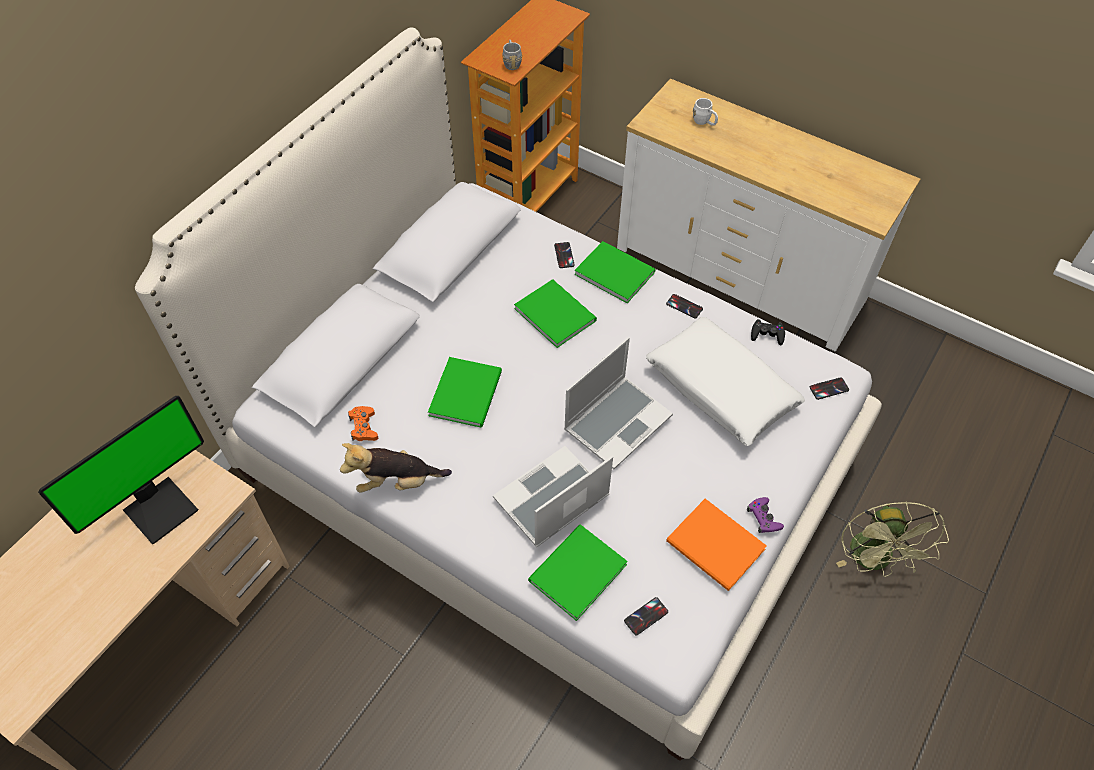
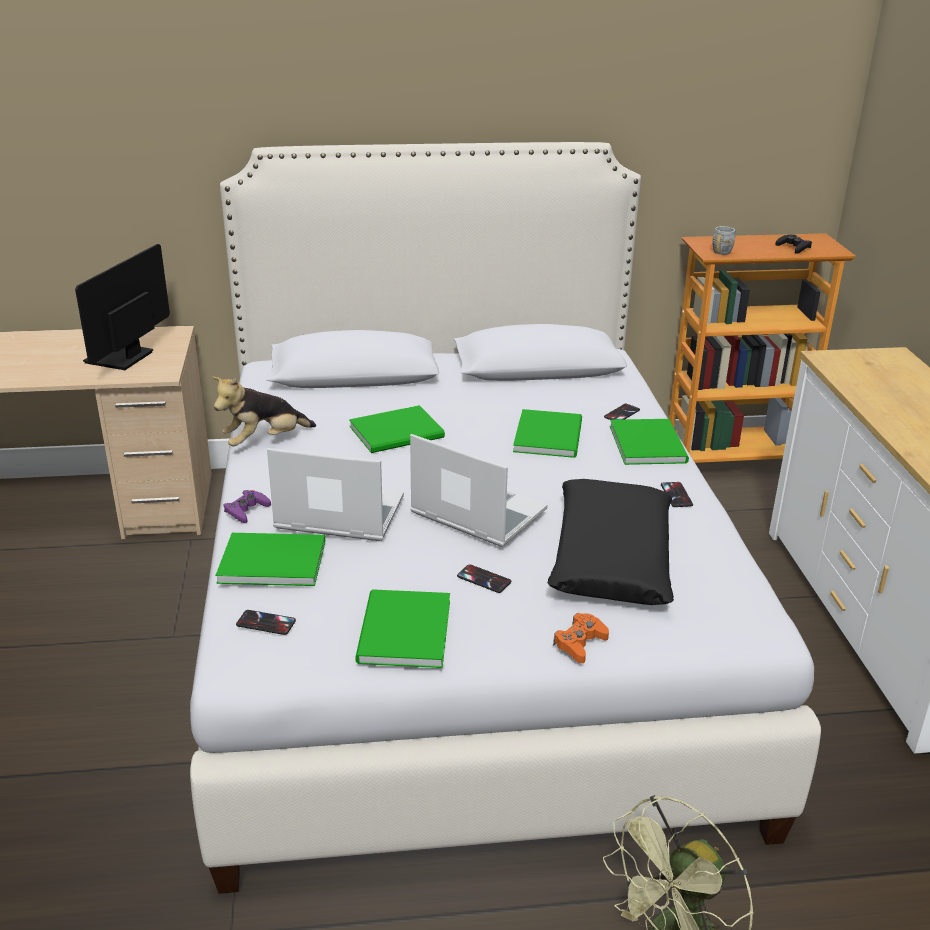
camera: 50 degrees right, 25 degrees down
(160, 508) = (121, 358): monitor -> monitor turned 105 degrees clockwise
(363, 427) = (300, 407): orange game controller -> orange game controller (580, 643)
(397, 482) = (264, 441): plush toy -> plush toy turned 75 degrees counterclockwise
(617, 421) = (476, 513): laptop -> laptop turned 150 degrees counterclockwise
(704, 122) = (891, 381): white mug -> none
(716, 548) = (401, 633): orange book -> green book
(720, 389) = (610, 557): white pillow -> black pillow
(763, 518) = (485, 653): purple game controller -> purple game controller (246, 510)
(767, 334) = (730, 558): black game controller -> black game controller (793, 247)
(829, 388) = (729, 629): phone -> phone (484, 579)

